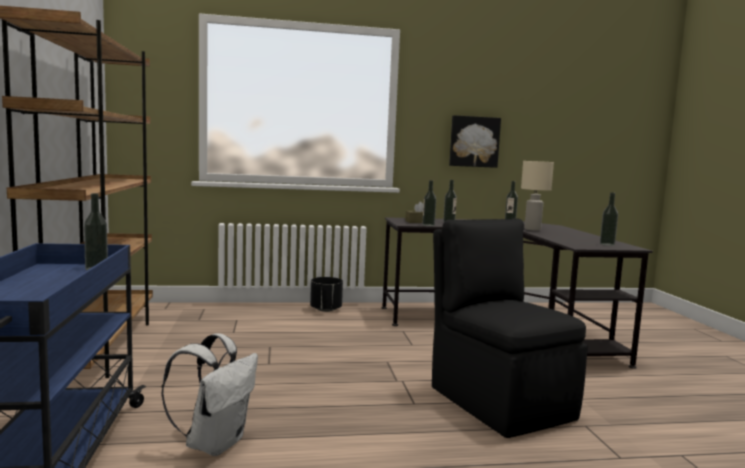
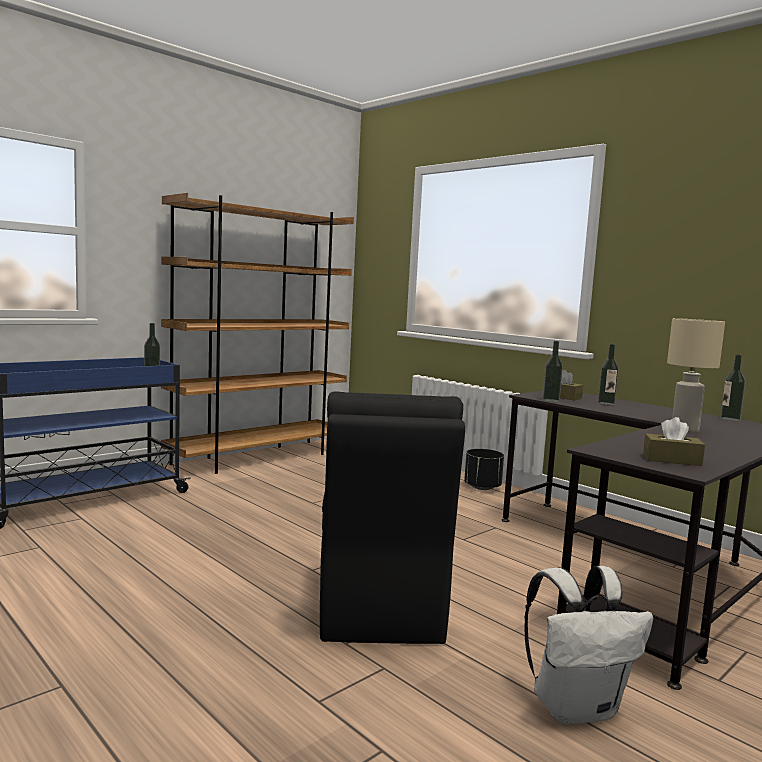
camera: 55 degrees right, 0 degrees up
(215, 443) = (154, 524): white backpack -> white backpack (576, 707)
(474, 141) = (705, 291): picture -> none
(499, 401) = (378, 607): black chair -> black chair turned 150 degrees clockwise
(607, 244) = (672, 460): bottle -> brown tissue box

